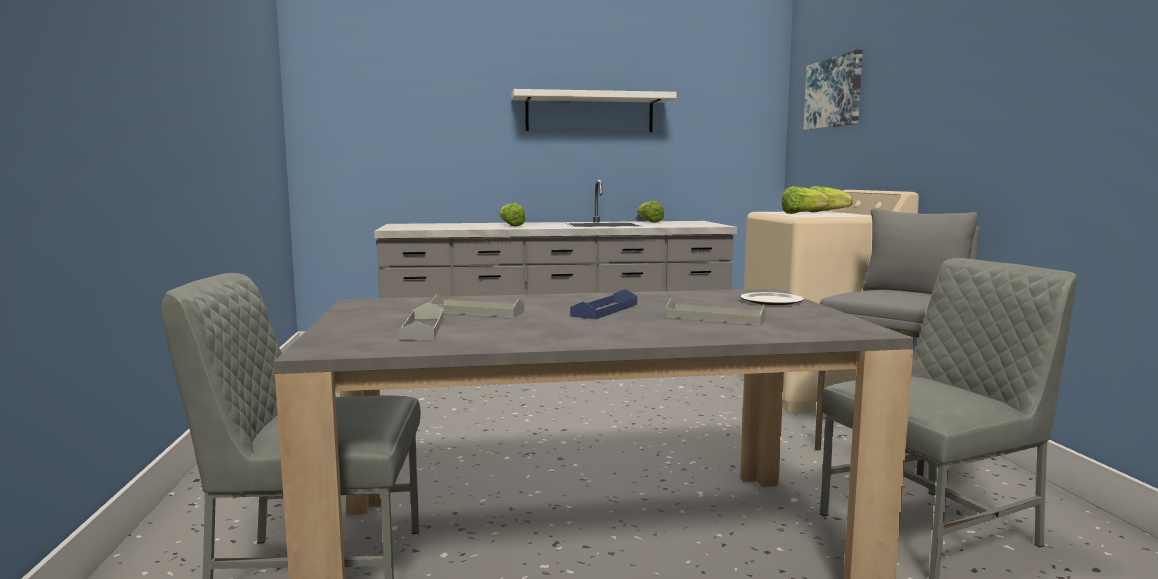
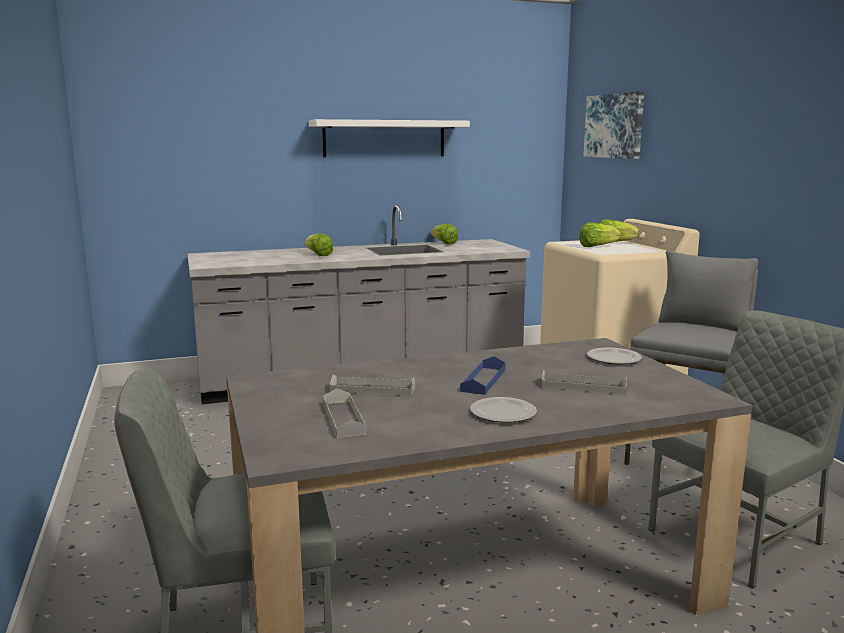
camera: 10 degrees left, 5 degrees up
(602, 331) = (503, 412): none -> plate

